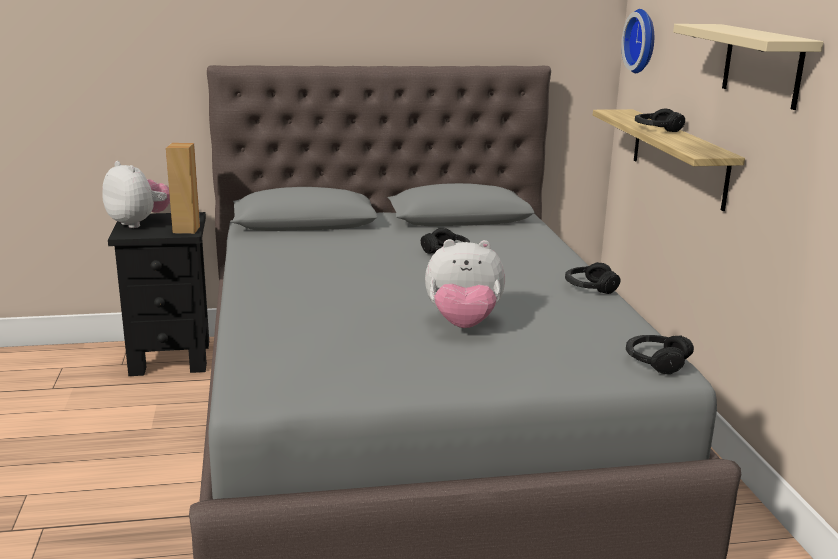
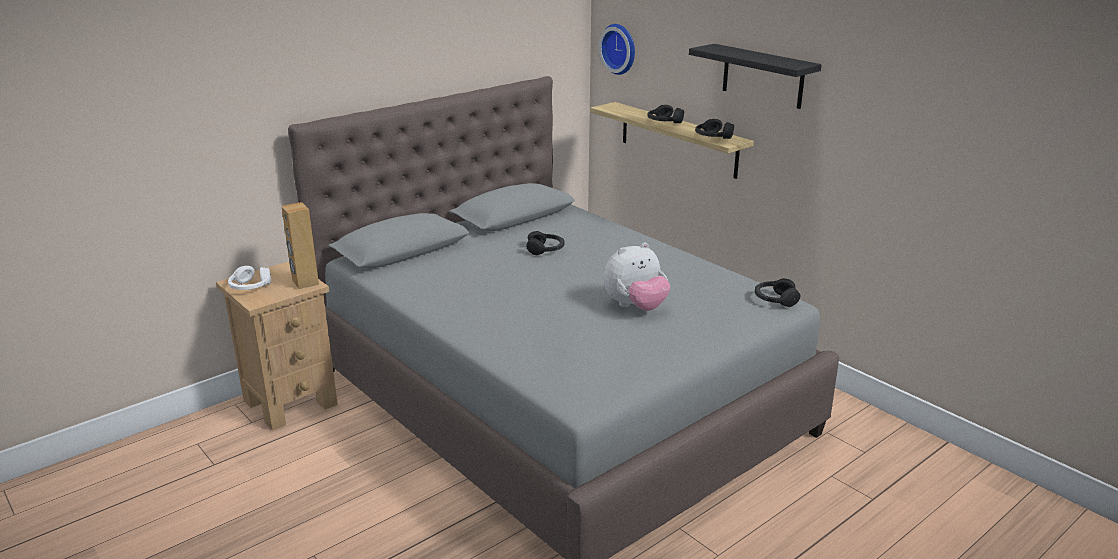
camera: 30 degrees left, 5 degrees up
(138, 223) = (250, 287): plush toy -> white headphones
(171, 358) = (292, 402): black nightstand -> beige nightstand
(589, 287) = (674, 255): black headphones -> black headphones (713, 137)
(762, 65) = (763, 76): beige shelf -> black shelf

